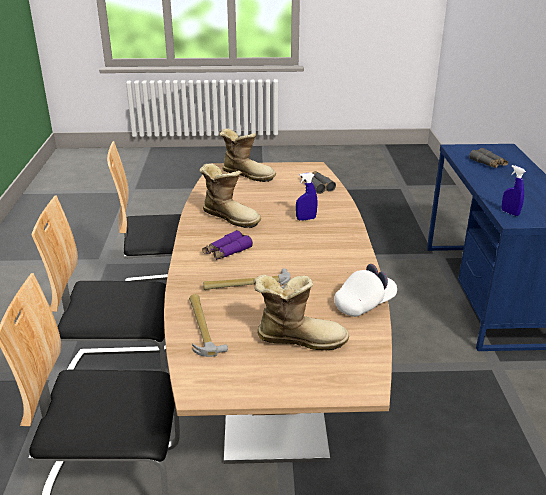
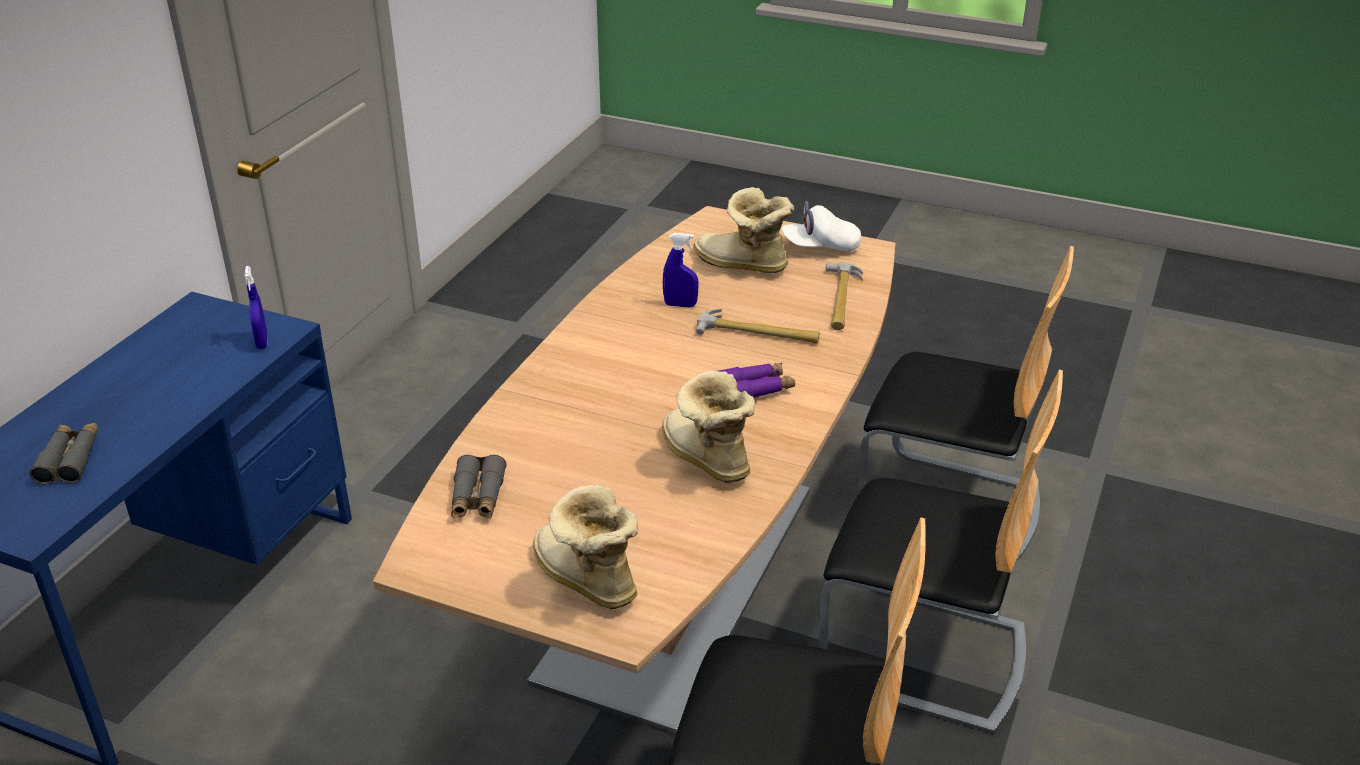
camera: 155 degrees left, 5 degrees up
(306, 219) = (582, 419): blue spray bottle -> blue spray bottle (680, 305)
(364, 304) = (637, 278): white cap -> white cap (820, 247)

